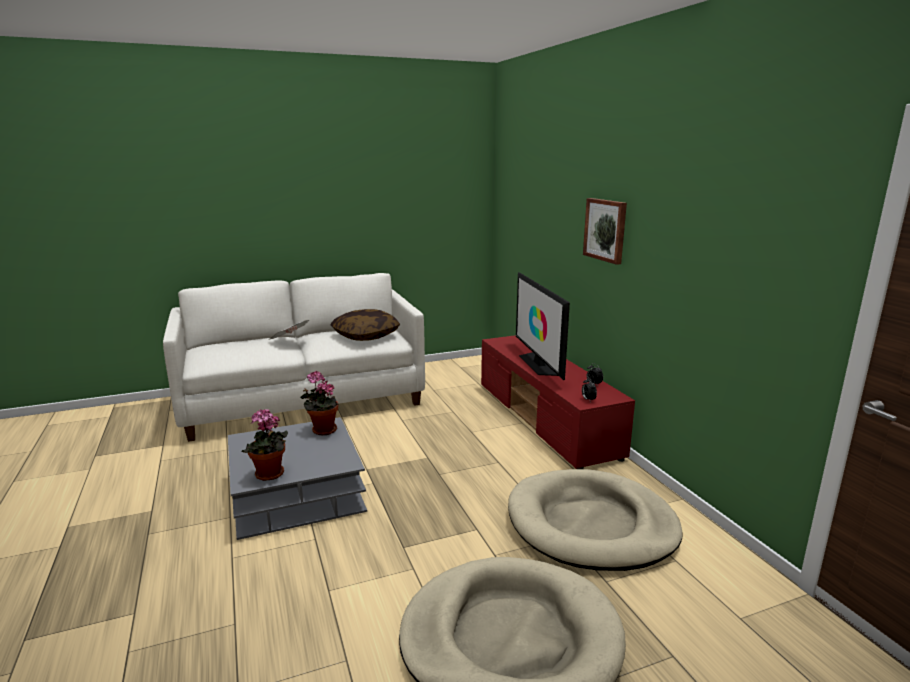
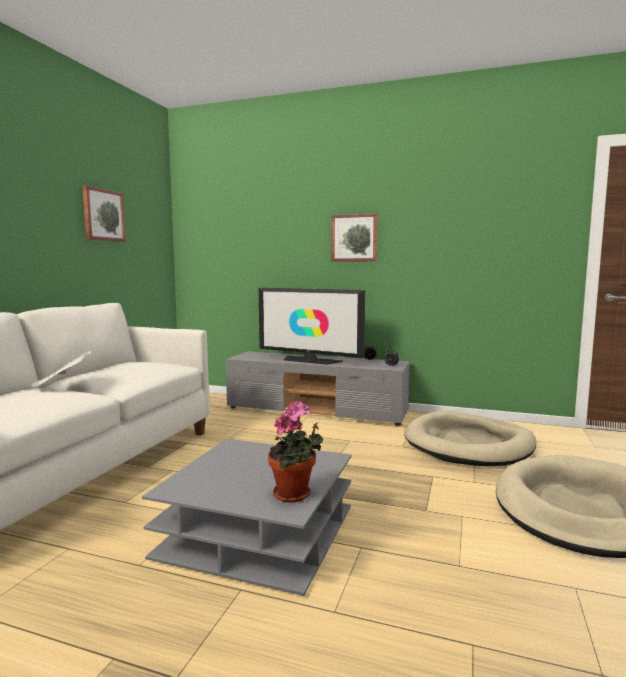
camera: 50 degrees left, 10 degrees down
(322, 430) = (239, 451): potted plant -> none
(366, 335) = (141, 366): pillow -> none
(397, 191) = (103, 215): none -> picture
(546, 420) = (318, 410): red tv stand -> grey tv stand

